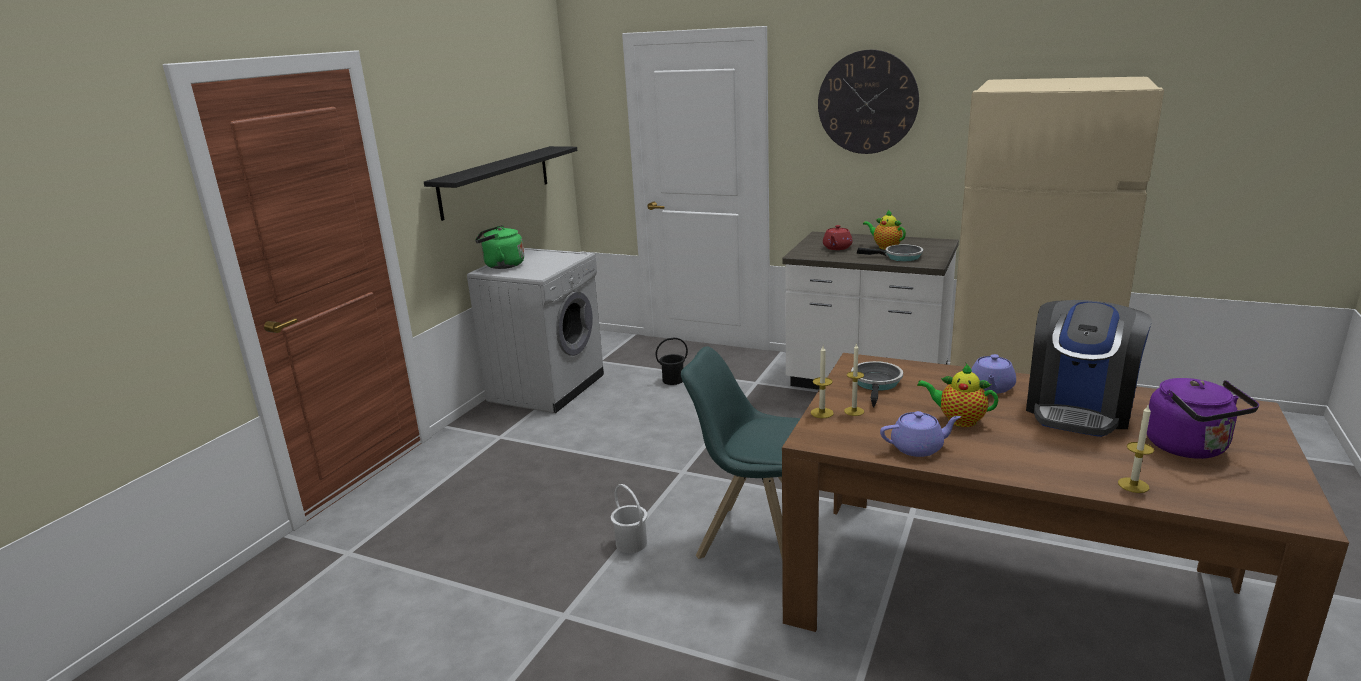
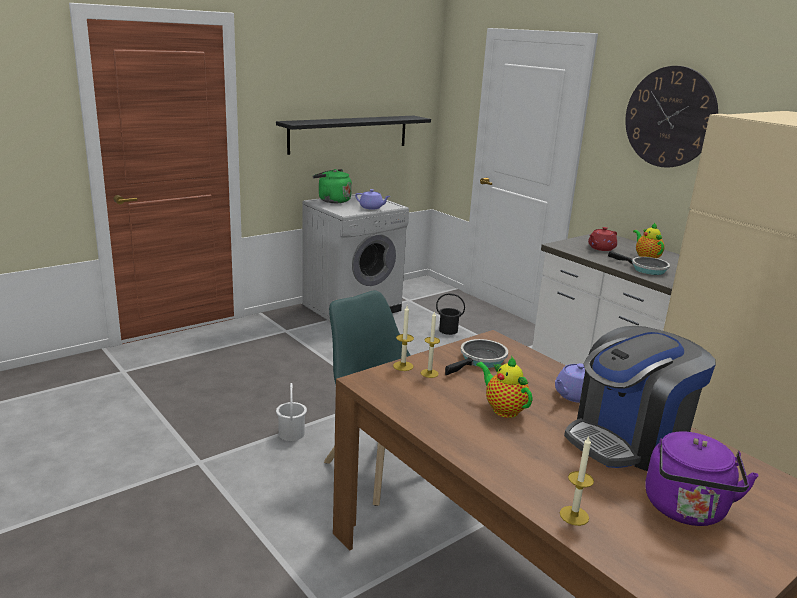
camera: 25 degrees right, 0 degrees up
(918, 448) = (435, 416): purple teapot -> purple teapot (371, 207)

